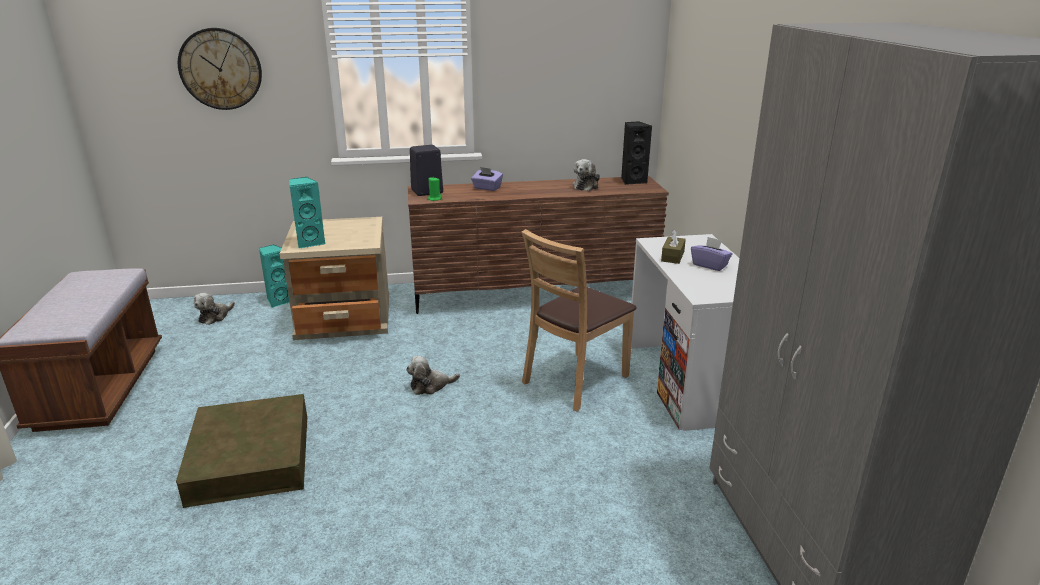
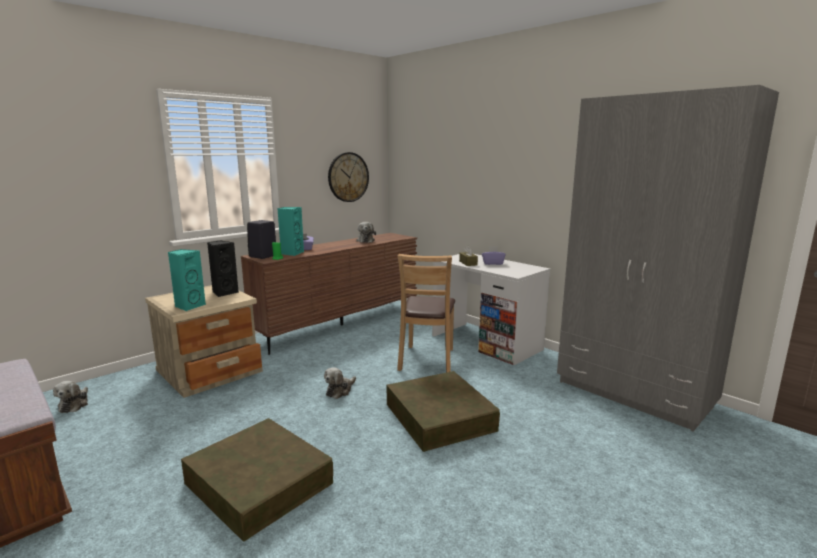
camera: 35 degrees left, 10 degrees down
(220, 69) = (61, 165): wall clock -> wall clock (348, 177)
(279, 301) = (131, 377): turquoise speaker -> turquoise speaker (292, 253)
(491, 464) = (440, 417): none -> brown storage box
(632, 181) = (387, 235): black speaker -> black speaker (224, 293)

